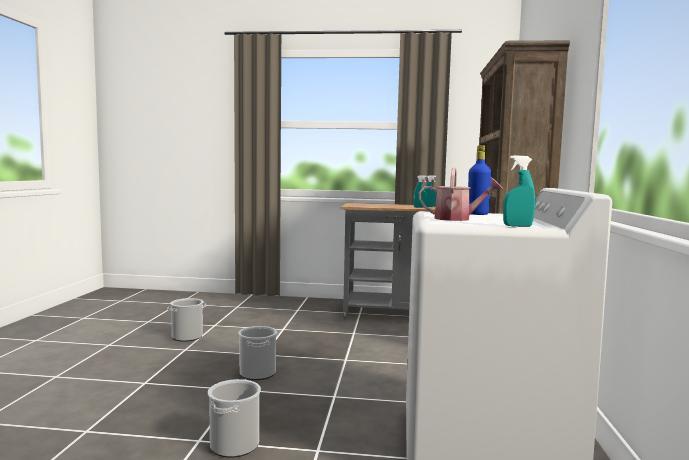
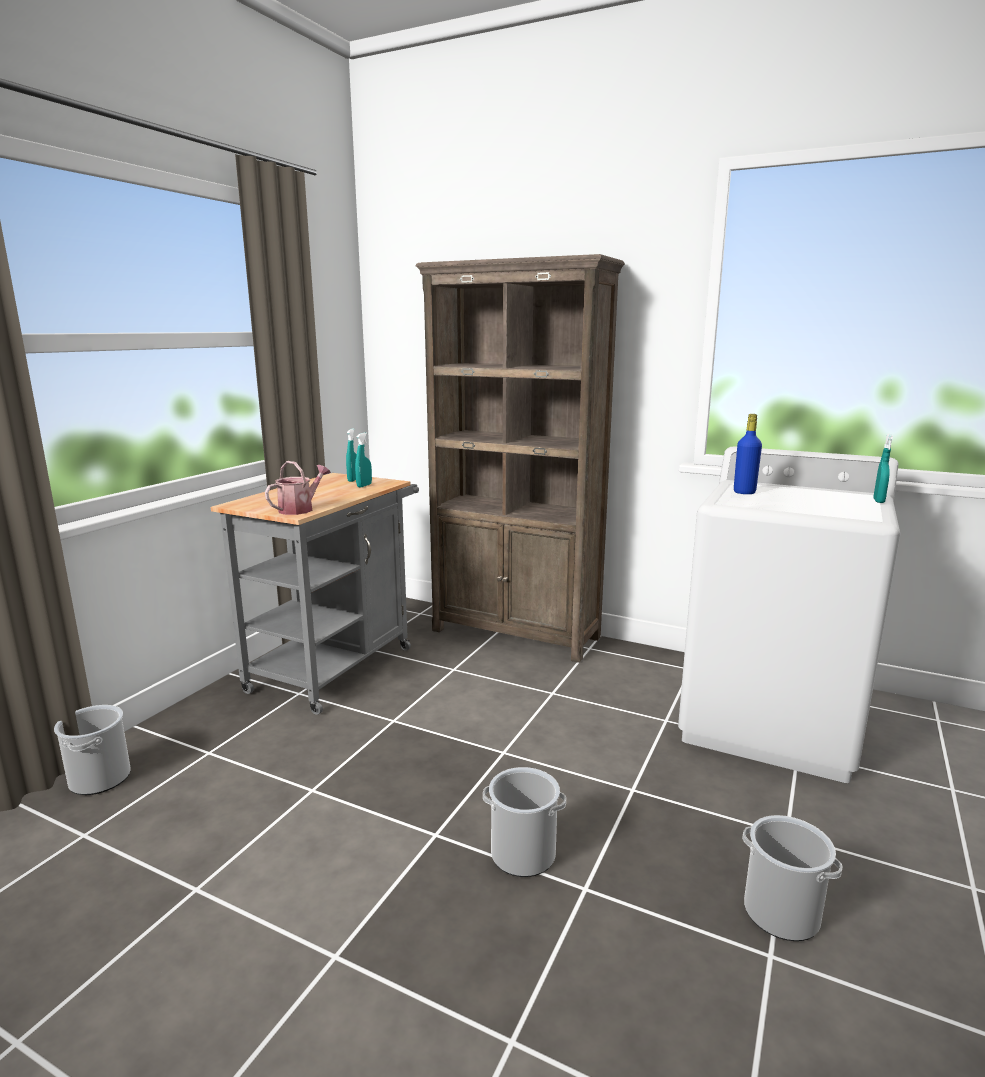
camera: 70 degrees left, 10 degrees up
(187, 337) = (244, 947): bucket -> bucket (100, 778)
(457, 219) = (818, 506): watering can -> watering can (300, 509)

